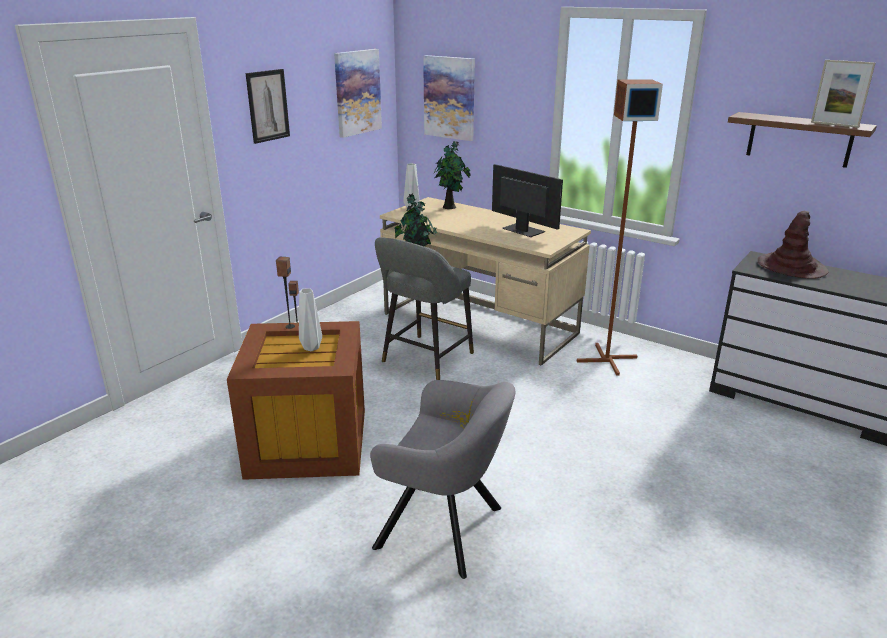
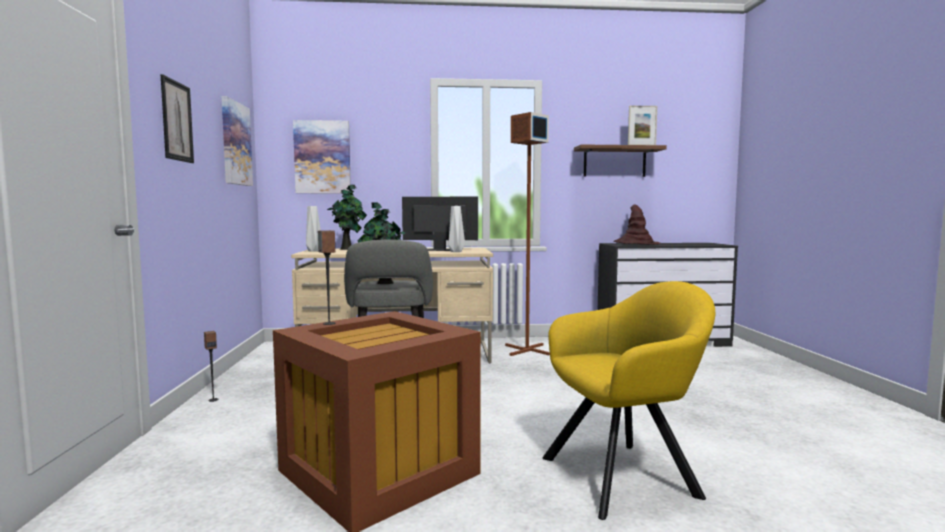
camera: 40 degrees left, 20 degrees down
(311, 347) = (381, 333): grey vase -> grey vase (455, 251)
(446, 530) = (626, 475): grey armchair -> yellow armchair

